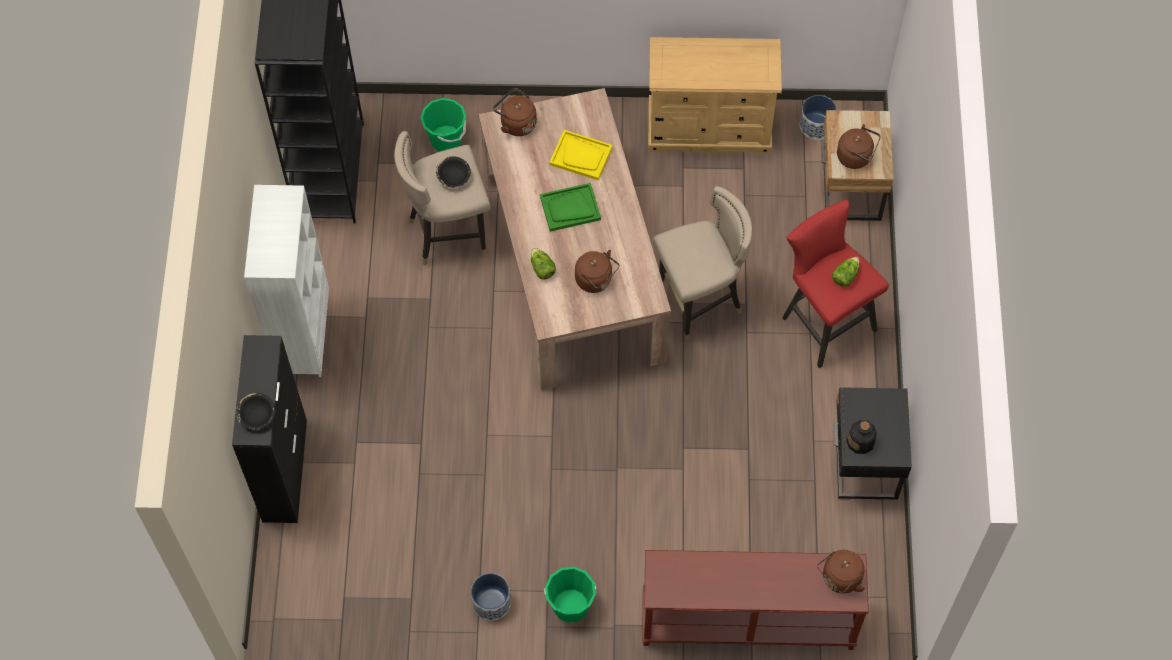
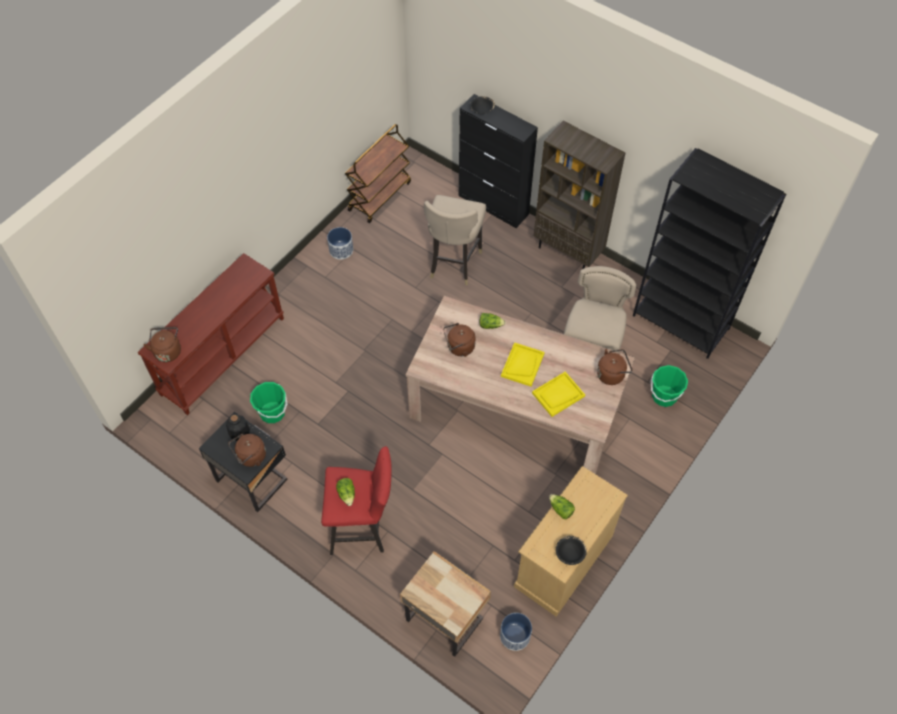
camera: 125 degrees right, 5 degrees down
(304, 340) = (568, 251): white bookcase -> brown bookcase
(366, 621) = (379, 196): none -> brown cart
(454, 177) = (597, 322): black bowl -> black bowl (570, 553)
(570, 208) = (522, 365): green tray -> yellow tray
(570, 605) = (307, 282): green bucket -> green bucket (272, 413)
(699, 302) = (435, 463): beige stool -> beige stool (454, 263)
(711, 80) = (560, 509): none -> lettuce
(856, 157) = (436, 582): brown kettle -> brown kettle (250, 457)

